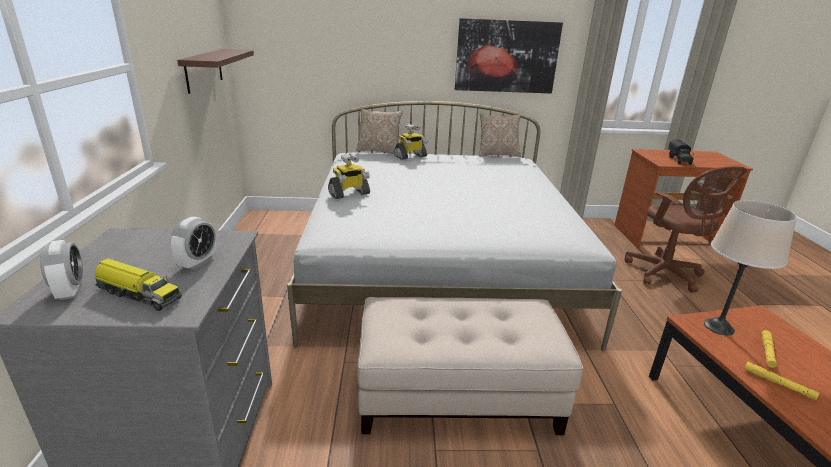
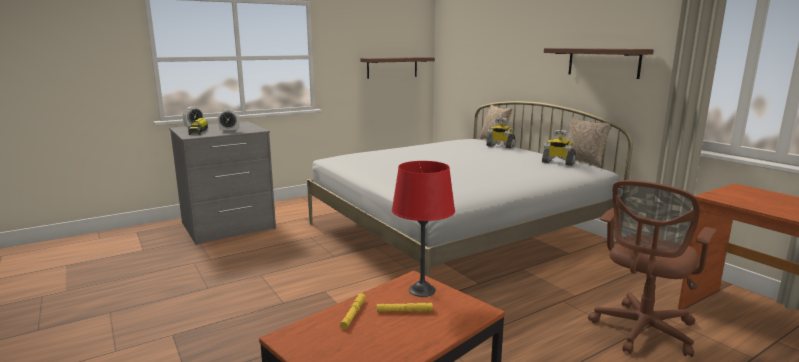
camera: 60 degrees right, 10 degrees down
(349, 194) = (395, 149): toy robot -> toy robot (558, 162)
(457, 392) = (315, 270): beige ottoman -> none
(506, 56) = (603, 62): picture -> brown shelf
(679, 160) = (755, 201): toy truck -> none
(718, 327) = (421, 290): beige table lamp -> red table lamp

